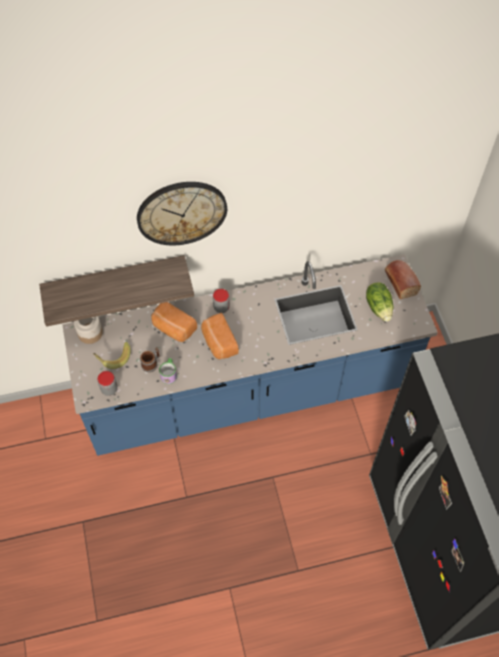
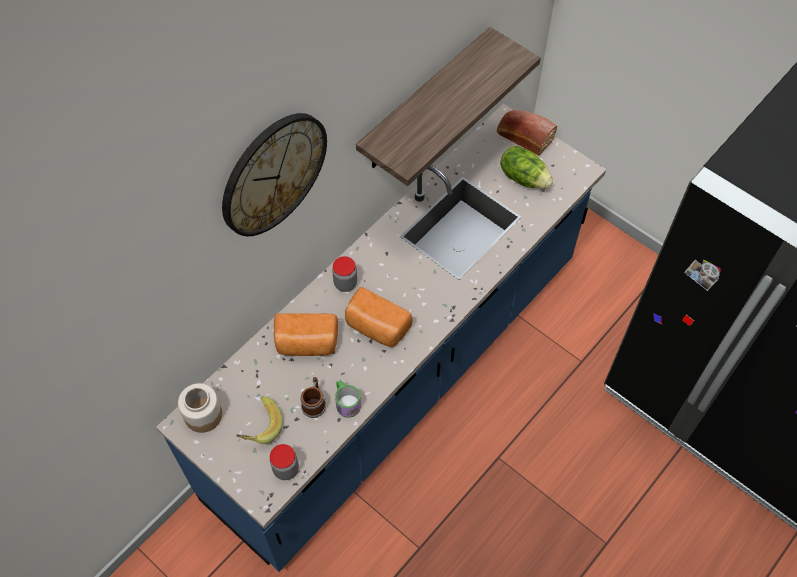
camera: 35 degrees left, 0 degrees up
(115, 280) = (207, 322): shelf -> shelf (424, 102)

